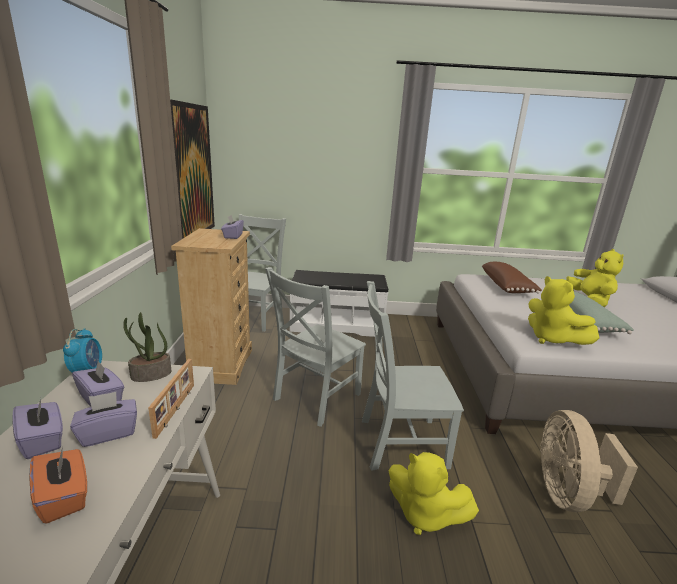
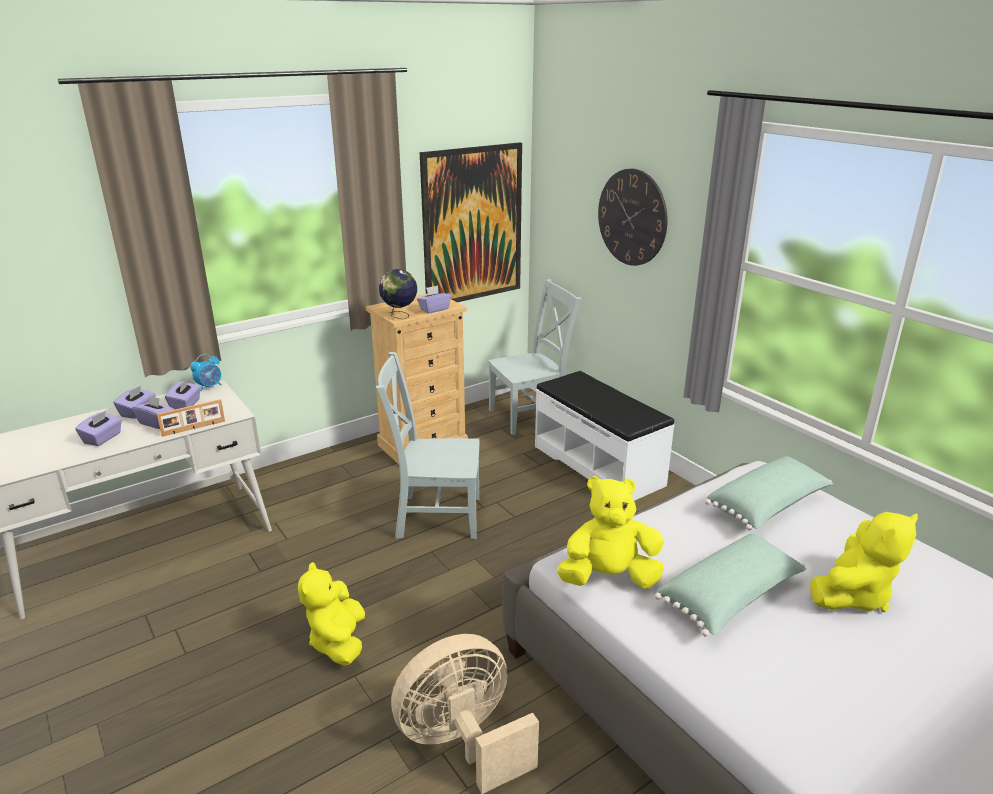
camera: 55 degrees right, 5 degrees up
(64, 497) = (103, 438): orange tissue box -> purple tissue box
(150, 375) = (224, 404): potted plant -> none
(221, 244) = (399, 316): none -> globe
(324, 154) = (632, 217): none -> wall clock
(398, 442) = (422, 592): grey chair -> none
(507, 286) = (768, 506): brown pillow -> green pillow
(552, 339) = (609, 578): yellow plush toy -> yellow plush toy turned 60 degrees clockwise

